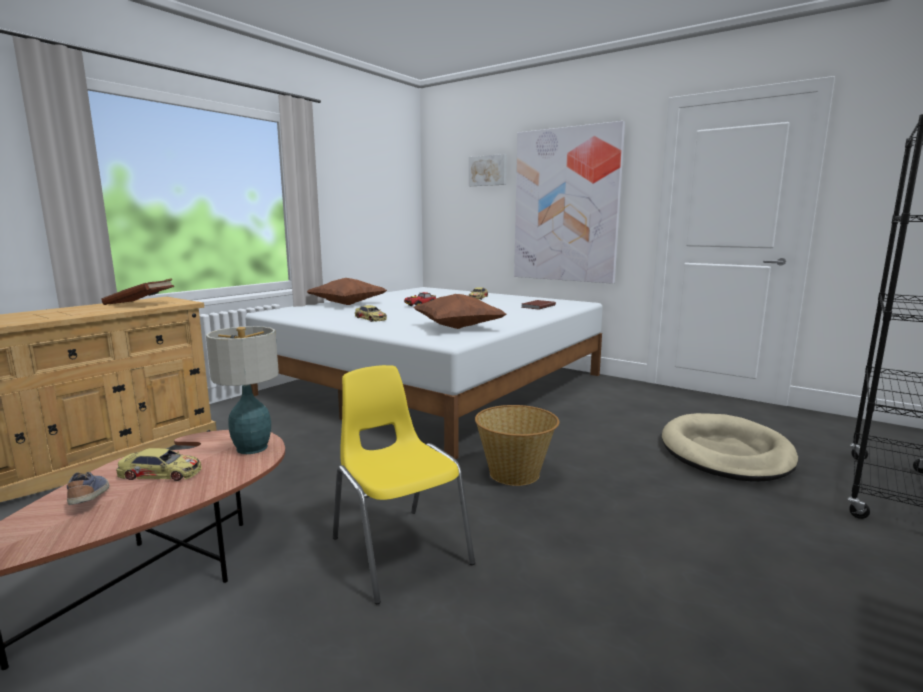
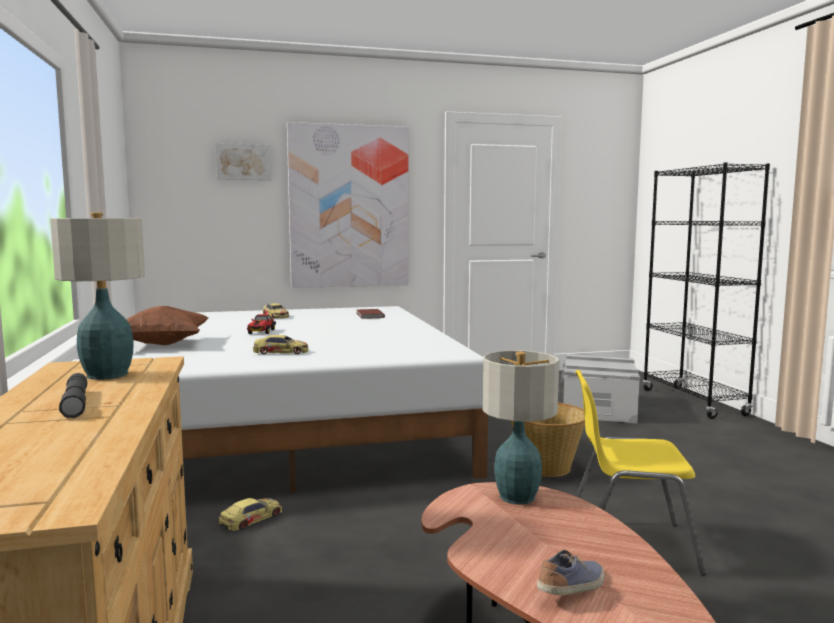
camera: 50 degrees left, 5 degrees down
(73, 311) = (75, 403): none -> grey flashlight
(90, 497) = (572, 589): shoe -> shoe turned 120 degrees clockwise
(141, 304) = (106, 375): brown book -> table lamp
(161, 473) = (538, 546): toy car -> toy car (251, 518)
(458, 327) = (404, 343): brown pillow -> none
(725, 453) = (598, 408): beige dog bed -> grey storage box

